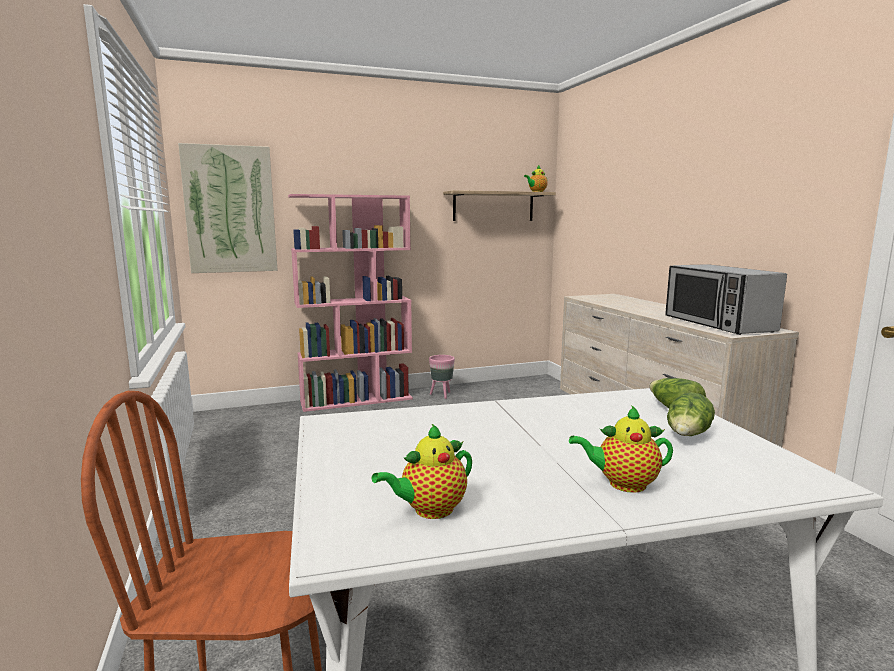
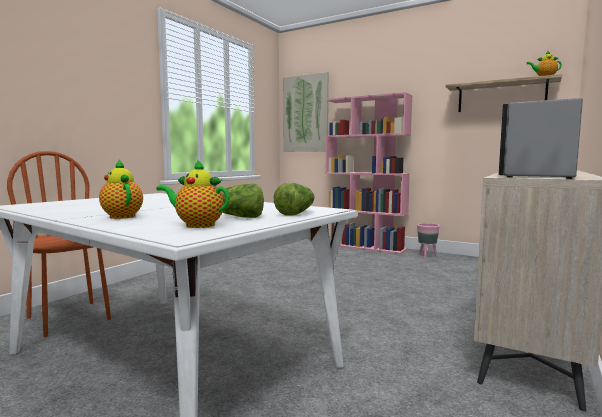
camera: 50 degrees right, 5 degrees down
(430, 510) = (58, 207): teapot -> teapot (197, 225)

